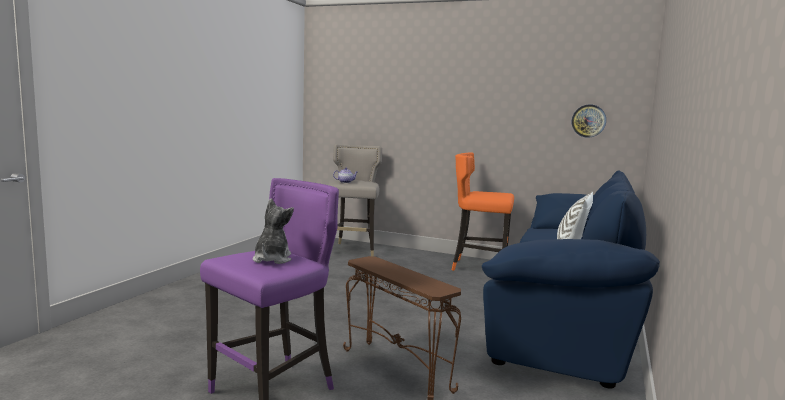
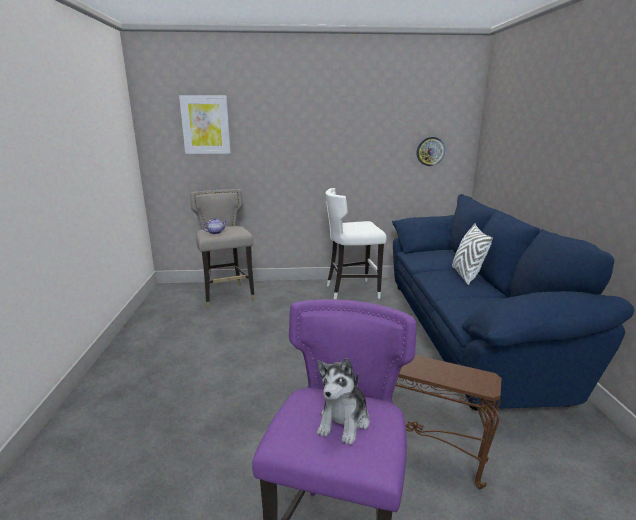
camera: 25 degrees left, 10 degrees up
(272, 259) = (344, 421): plush toy -> plush toy turned 135 degrees counterclockwise
(361, 85) = (205, 125): none -> picture
(479, 267) = (351, 291): orange stool -> white stool

